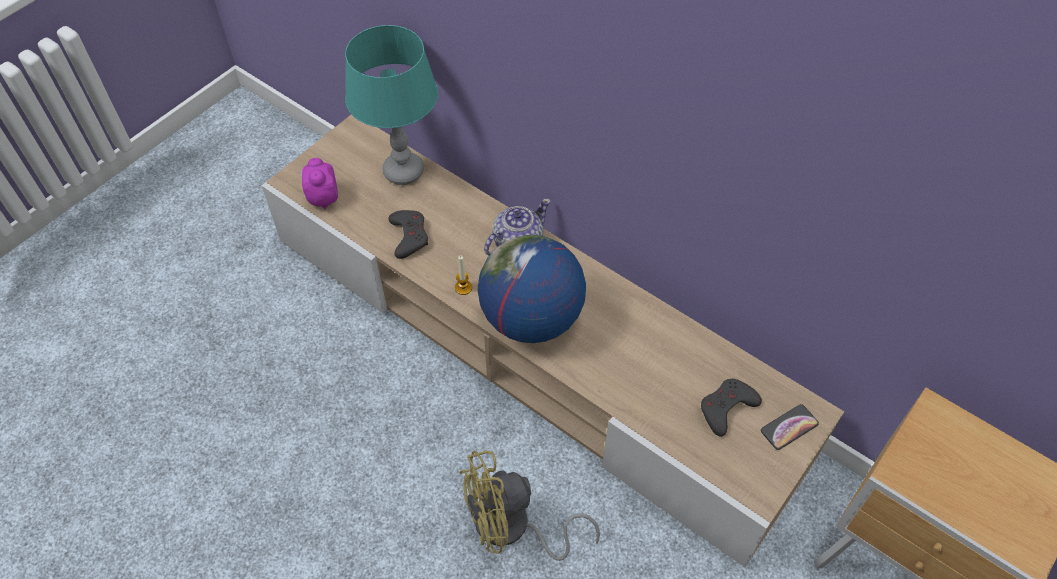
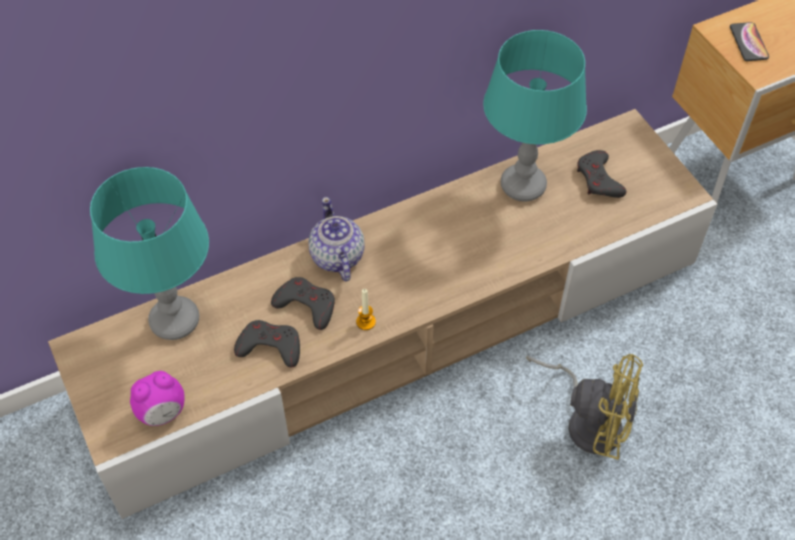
camera: 65 degrees left, 0 degrees up
(323, 198) = (162, 412): alarm clock -> alarm clock turned 45 degrees counterclockwise
(459, 243) = (306, 305): none -> grey game controller
(512, 528) = (588, 420): yellow fan -> yellow fan turned 75 degrees counterclockwise
(531, 319) = (434, 280): globe -> none
(677, 348) = (523, 186): none -> turquoise table lamp
(789, 427) = (634, 148): phone -> phone (748, 42)

